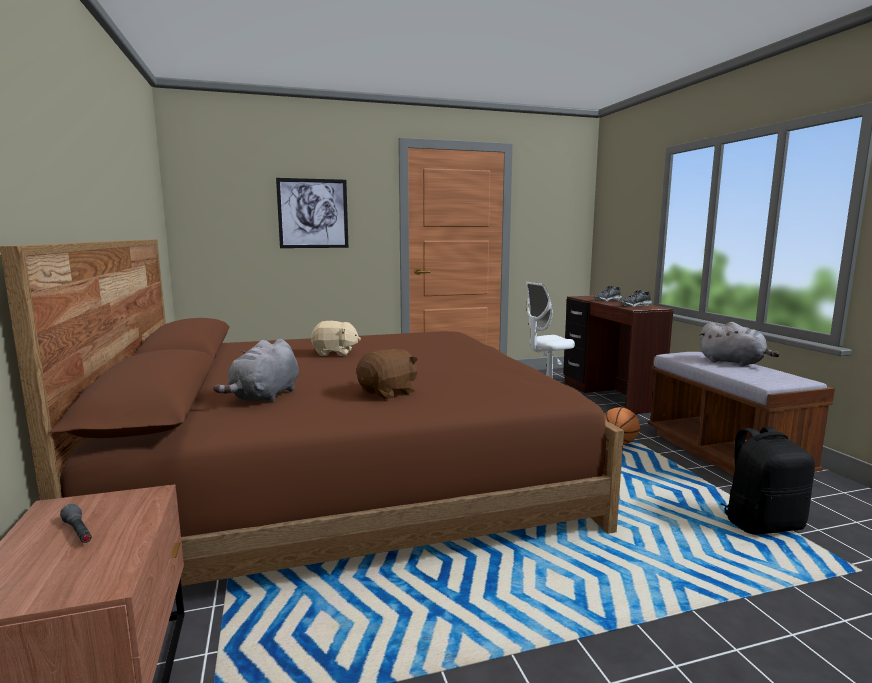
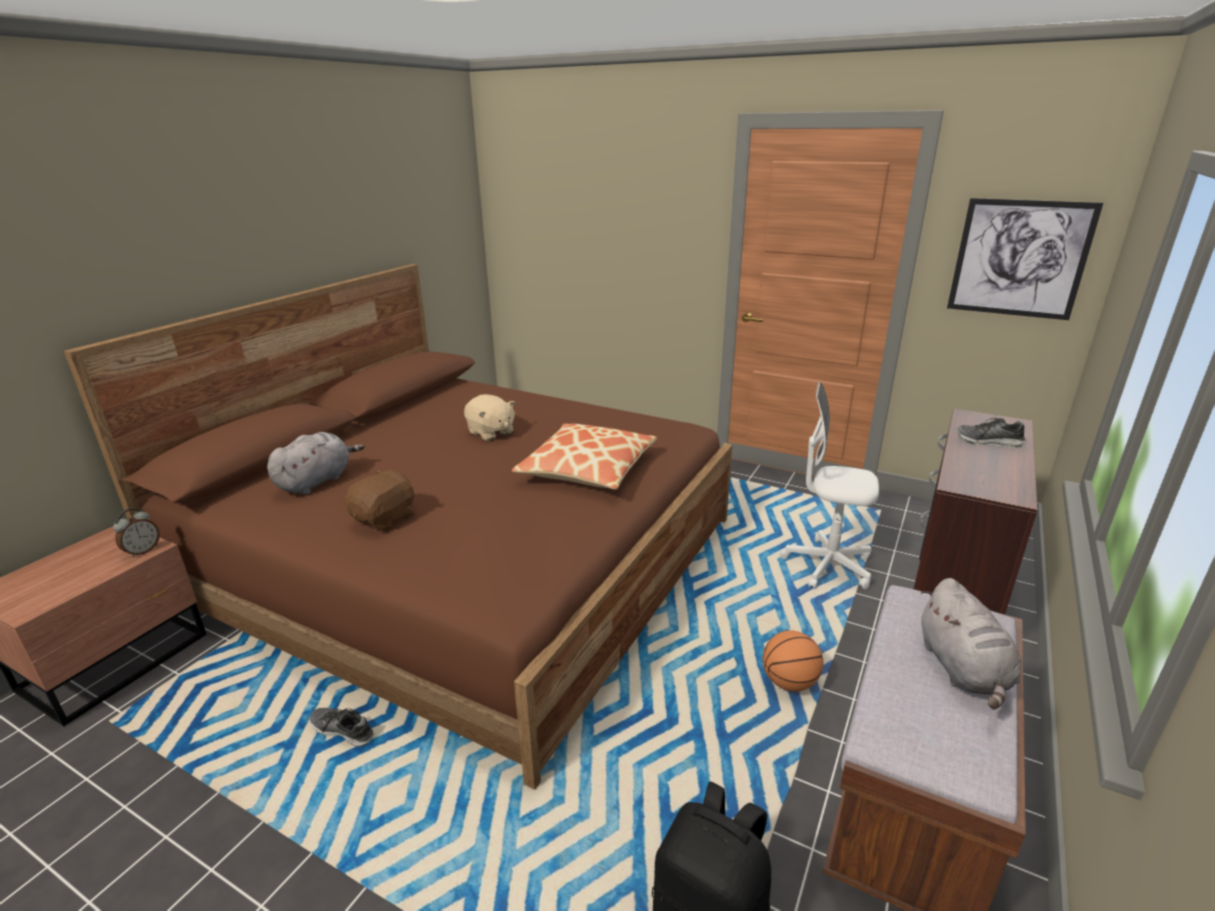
camera: 45 degrees right, 15 degrees up
(78, 532) = (85, 561): grey flashlight -> none
(144, 500) = (143, 551): none -> alarm clock
(265, 397) = (317, 481): grey plush toy -> grey plush toy turned 150 degrees clockwise
(313, 213) = (621, 225): picture -> picture (1019, 259)
(389, 392) = (386, 519): brown plush toy -> brown plush toy turned 60 degrees counterclockwise
(446, 351) = (588, 469): none -> pillow
(635, 305) = (987, 475): shoe -> shoe (343, 732)

